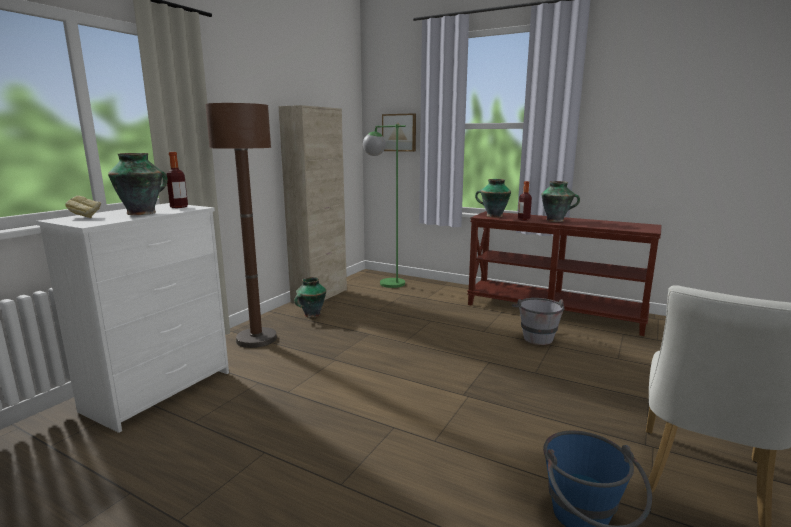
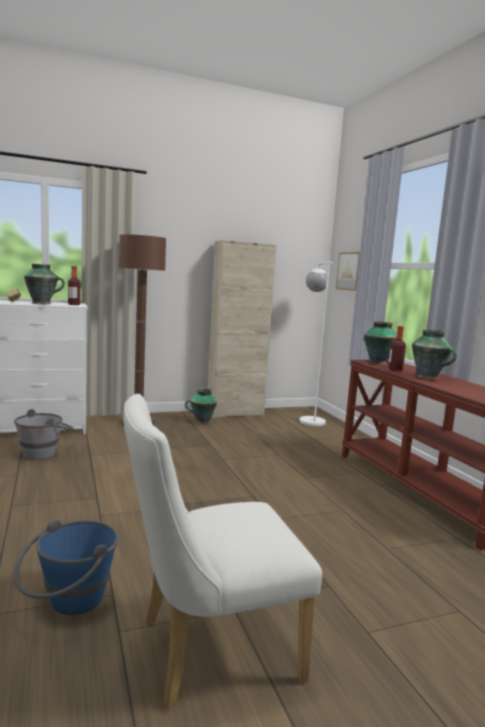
camera: 40 degrees right, 5 degrees down
(385, 282) = (309, 419): green floor lamp -> white floor lamp
(536, 336) = (345, 499): grey bucket -> grey bucket (45, 453)

